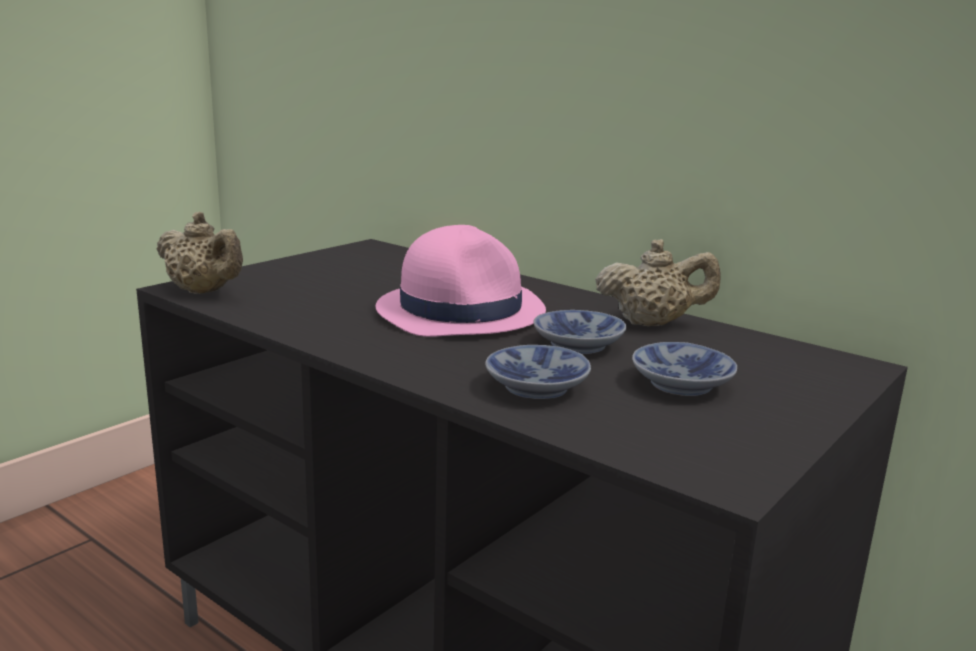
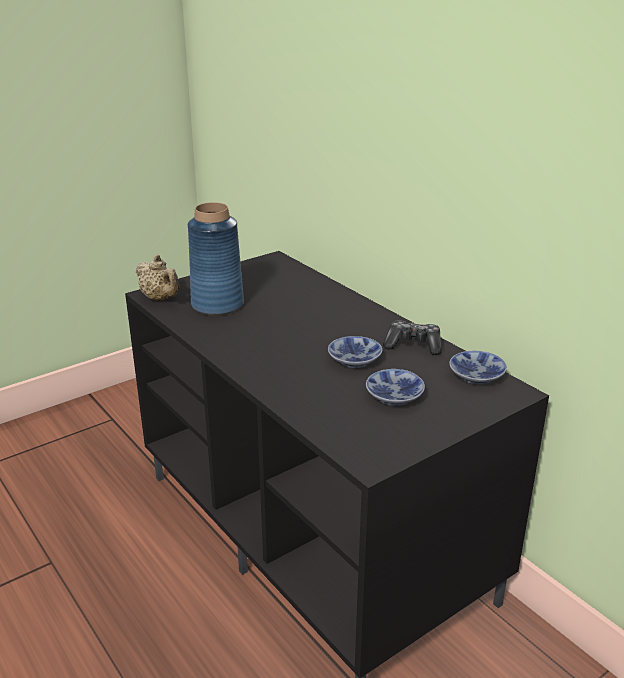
camera: 15 degrees right, 10 degrees up
(307, 294) = (217, 304): none -> blue vase
(461, 311) = (301, 325): pink hat -> none
(538, 386) = (312, 390): bowl -> bowl (477, 375)
(653, 323) = (413, 345): beige teapot -> game controller

